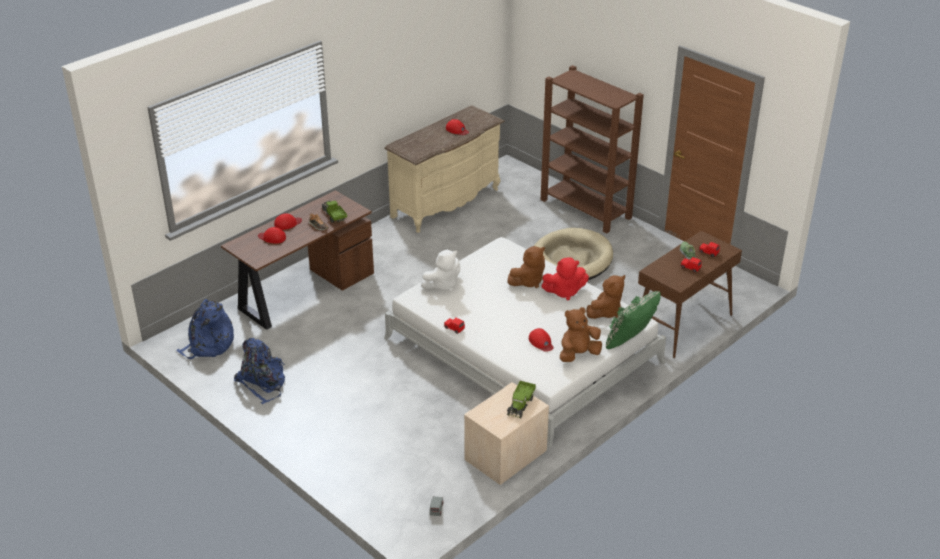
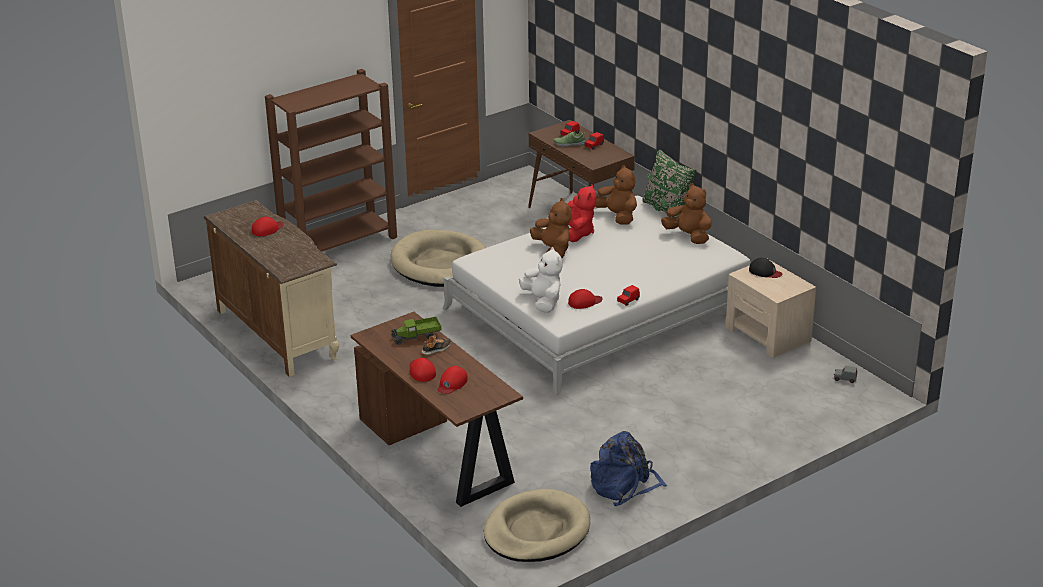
camera: 80 degrees left, 5 degrees down
(208, 345) = (536, 531): blue backpack -> beige dog bed
(521, 404) = (765, 272): toy truck -> black cap
(541, 342) = (665, 252): red cap -> red cap (584, 302)
(578, 354) = (688, 236): brown plush toy -> brown plush toy turned 150 degrees clockwise

